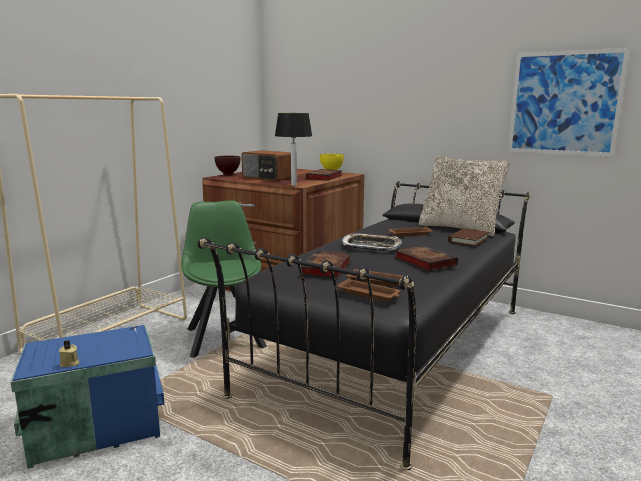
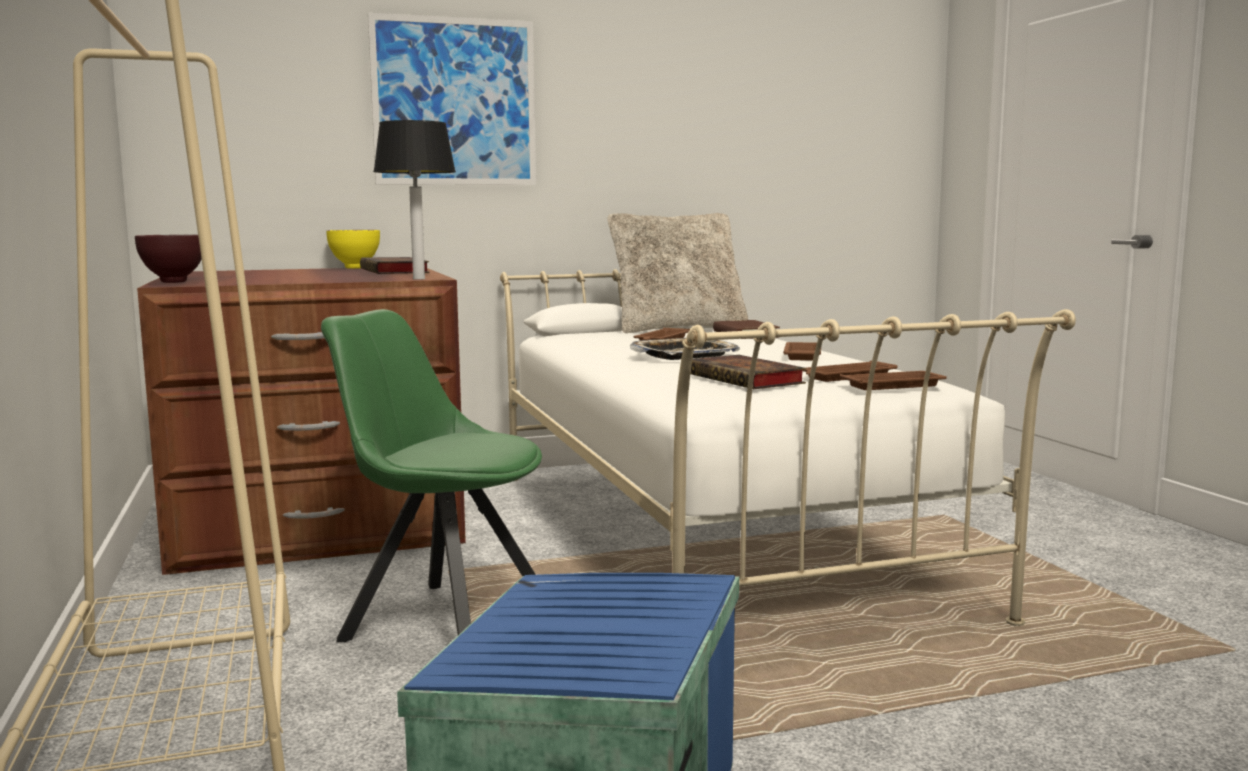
camera: 50 degrees left, 5 degrees down
(70, 363) = (671, 637): beige candle -> none
(267, 178) = (296, 278): radio -> none
(393, 348) = (709, 537): black bed -> white bed
(423, 261) = (802, 355): book -> brown tray
(564, 103) = (747, 131): picture -> picture (454, 102)

